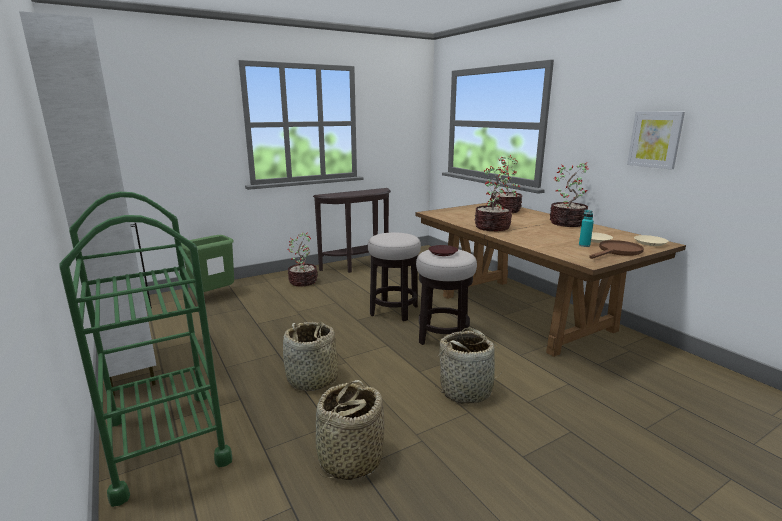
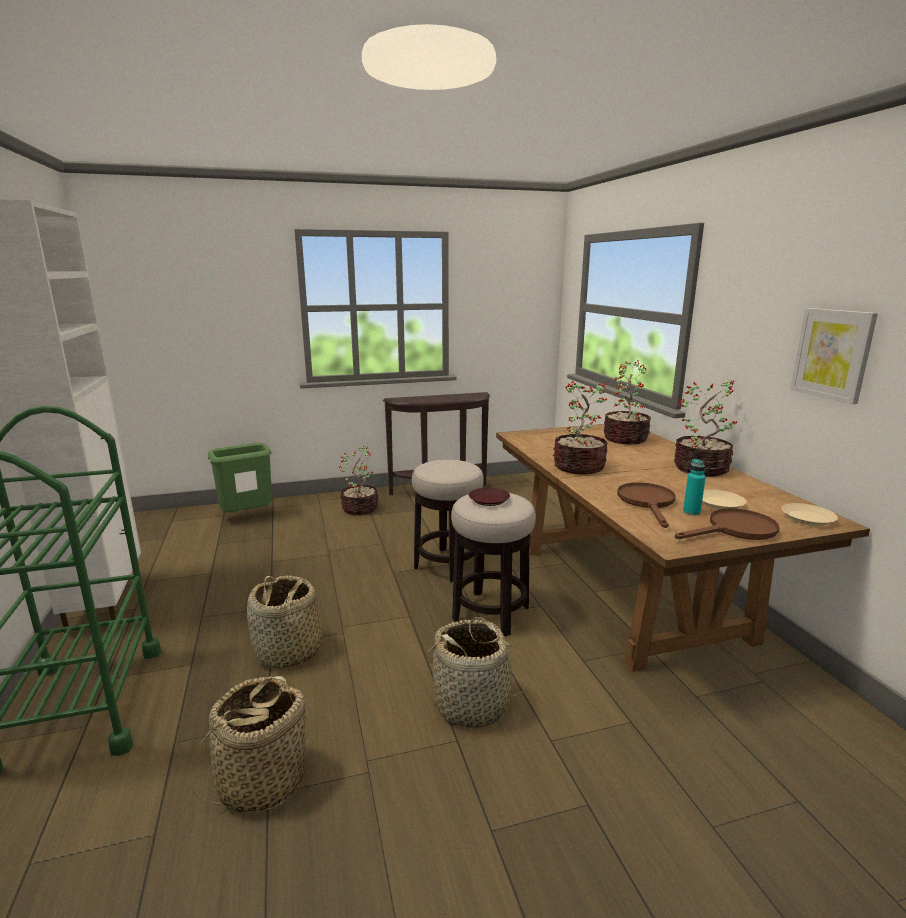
camera: 15 degrees right, 0 degrees up
(554, 242) = (648, 502): none -> brown frying pan

